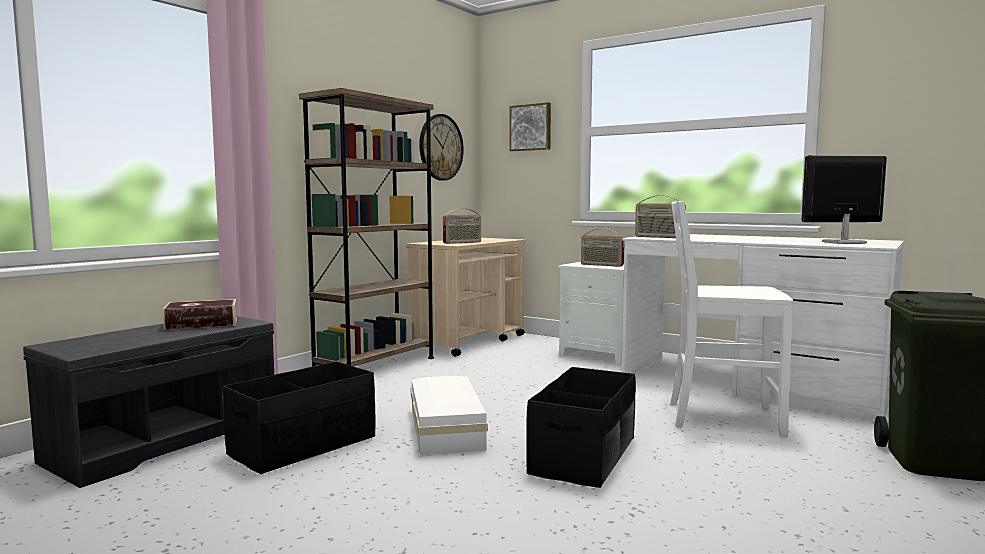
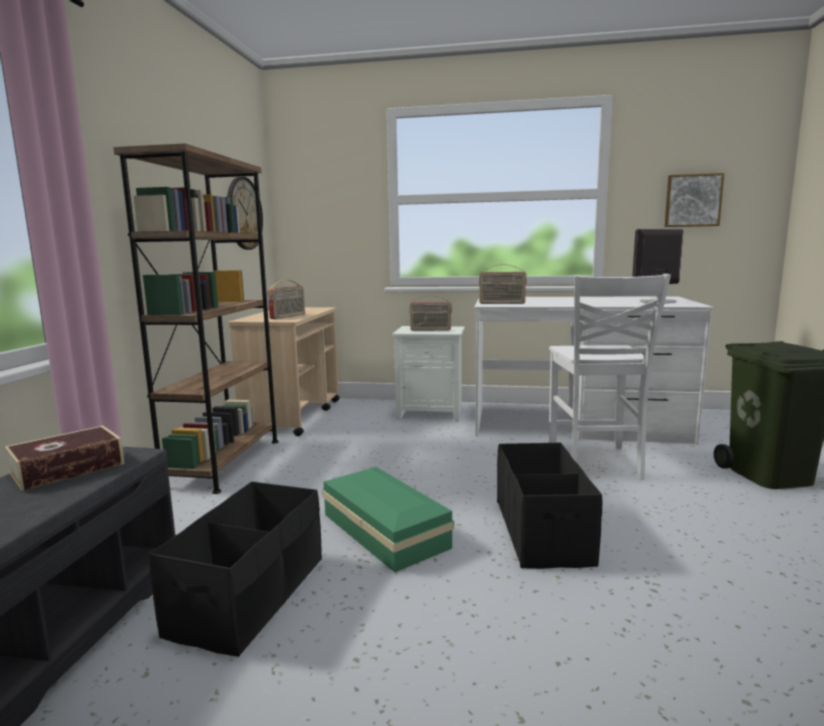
camera: 25 degrees left, 5 degrees up
(447, 428) = (385, 529): white storage box -> green storage box
(531, 127) = (332, 194): picture -> picture (692, 200)
(721, 417) = (595, 463): white chair -> white chair turned 75 degrees counterclockwise

